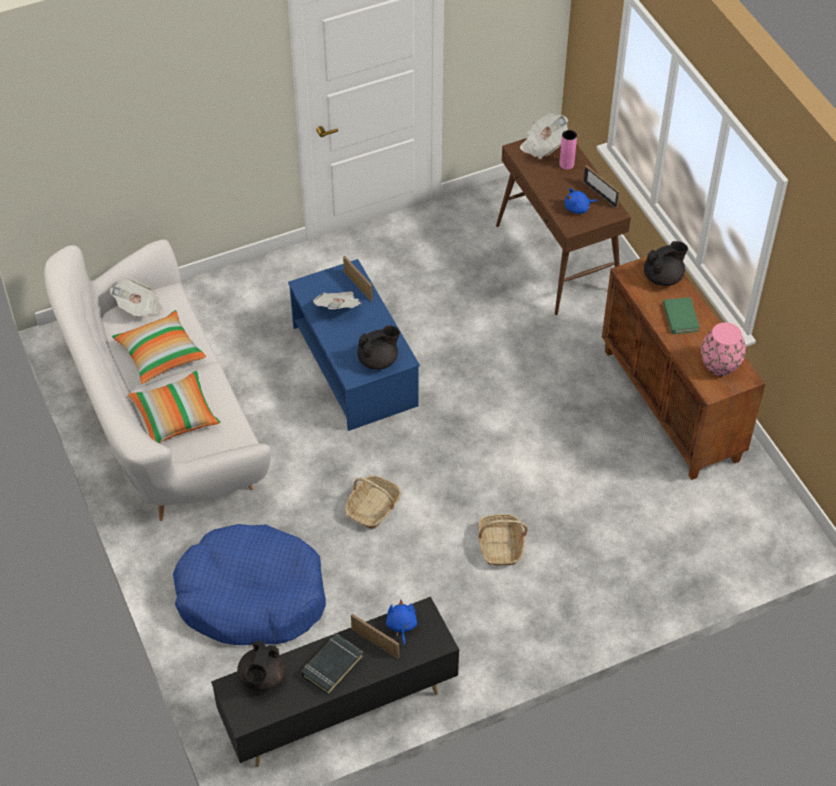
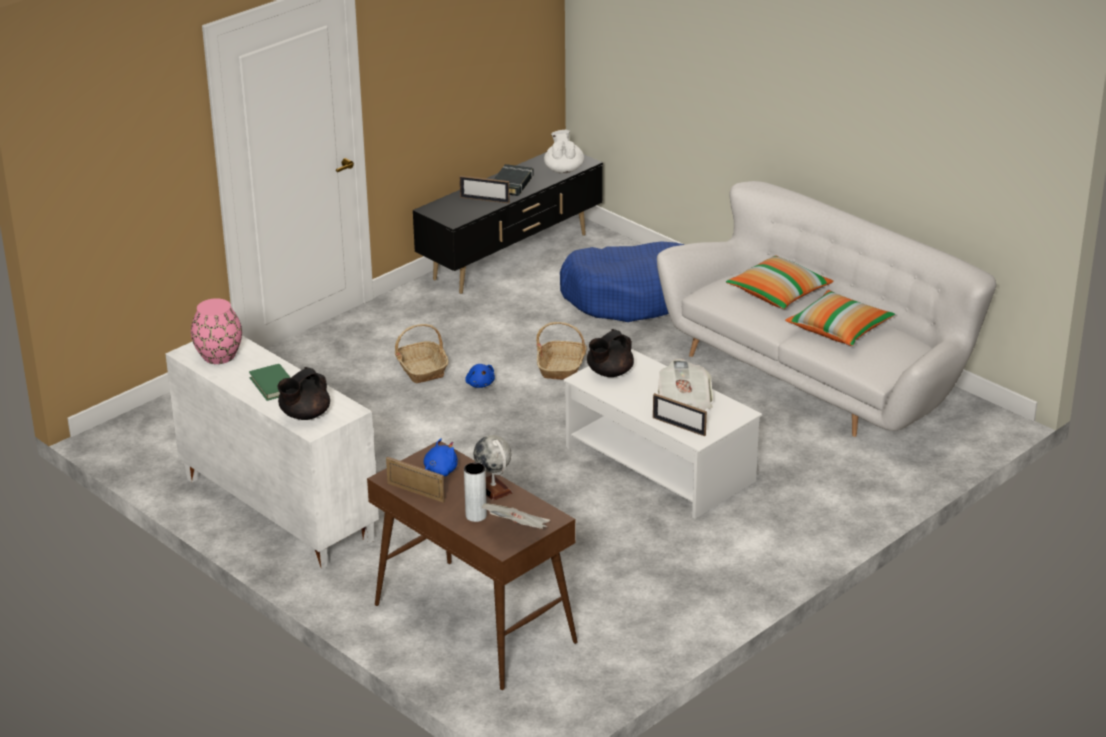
camera: 160 degrees right, 20 degrees down
(139, 308) = (899, 357): newspaper -> none
(262, 678) = (563, 170): black teapot -> white teapot
(354, 365) = (660, 464): blue coffee table -> white coffee table
(401, 626) = (468, 211): blue plush toy -> blue plush toy (480, 384)
(545, 183) = (493, 488): none -> globe
(566, 164) = (476, 516): pink vase -> grey vase
(672, 405) = (276, 509): brown cabinet -> white cabinet

